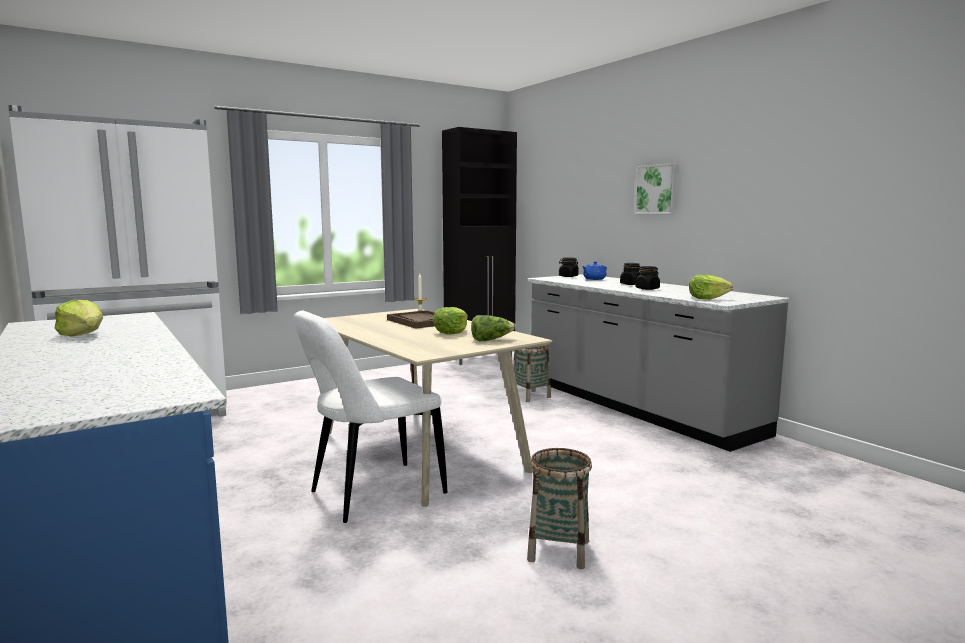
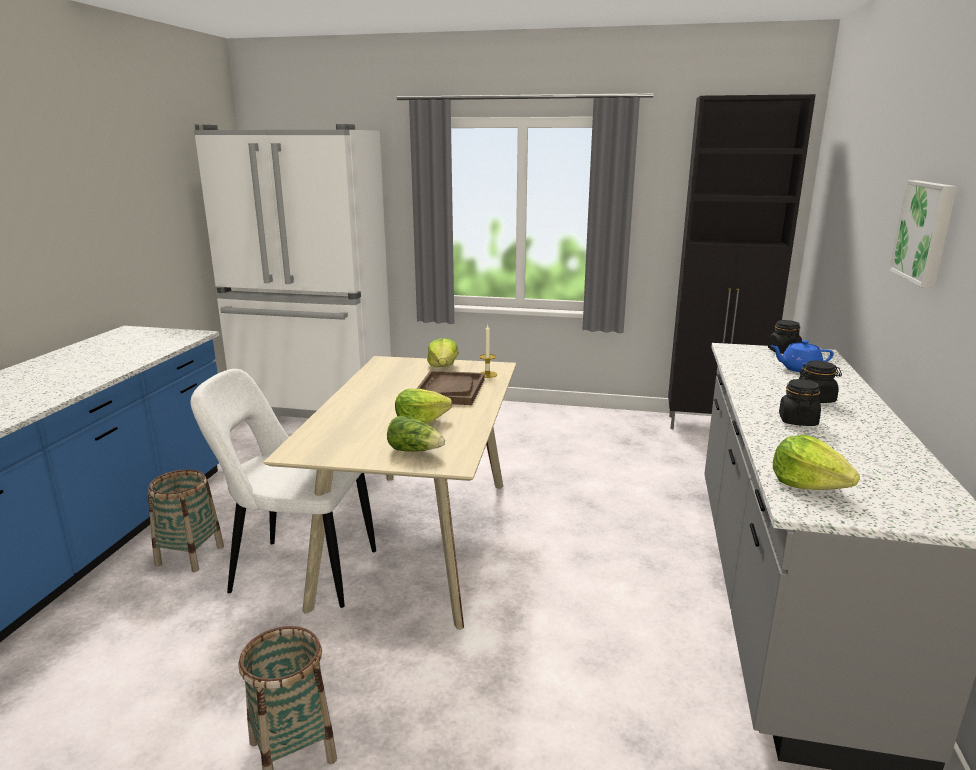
camera: 45 degrees right, 10 degrees up
(83, 335) = (95, 357): lettuce -> lettuce (443, 366)
(530, 396) = (666, 512): basket -> basket (190, 555)

